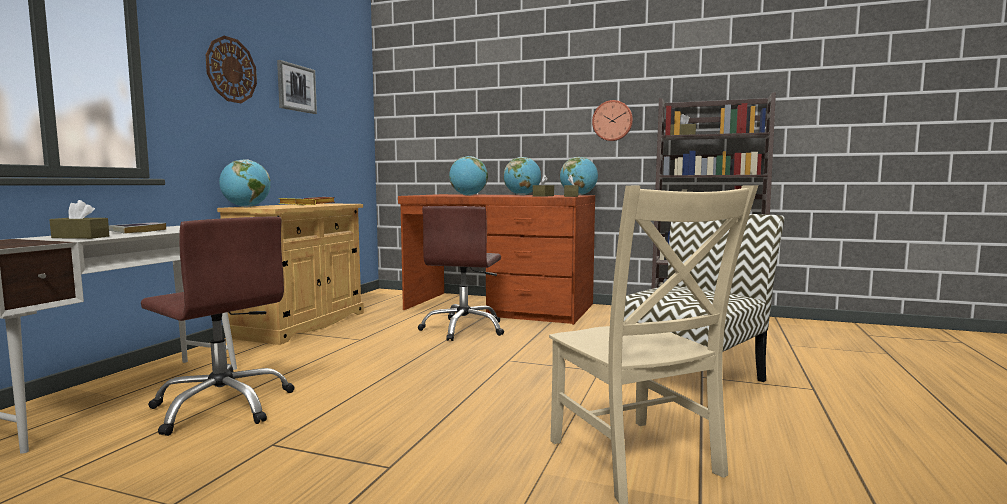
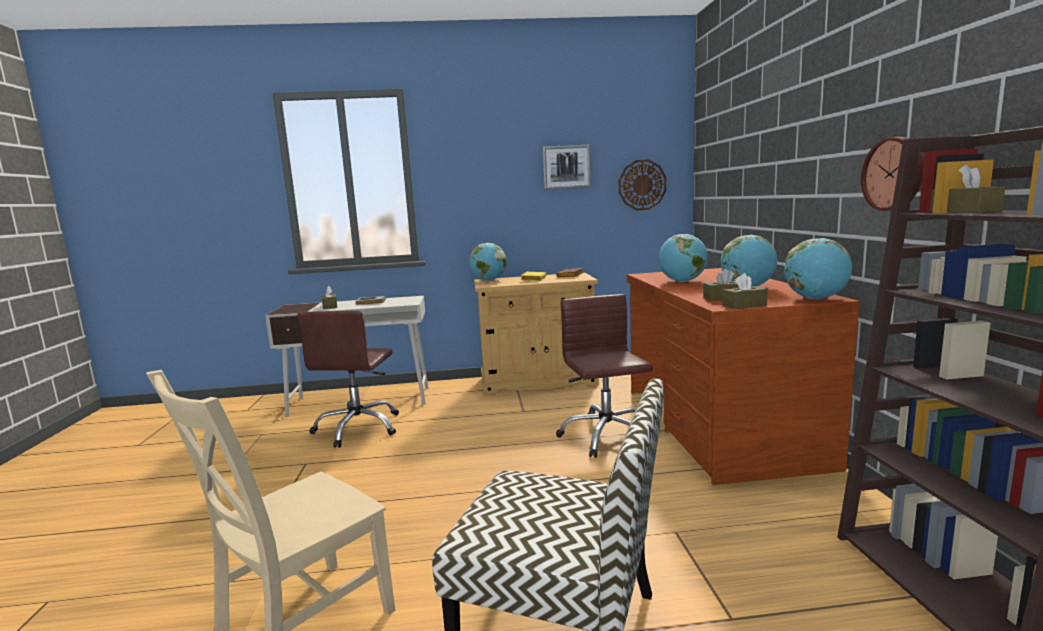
camera: 65 degrees right, 5 degrees up
(231, 70) = (490, 168): wall clock -> wall clock (642, 185)
(464, 329) = (606, 436): brown office chair -> brown office chair turned 90 degrees clockwise

